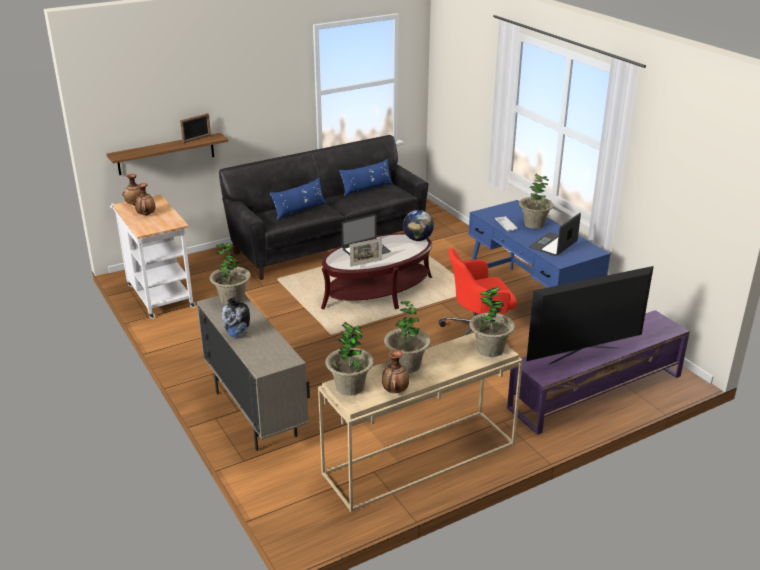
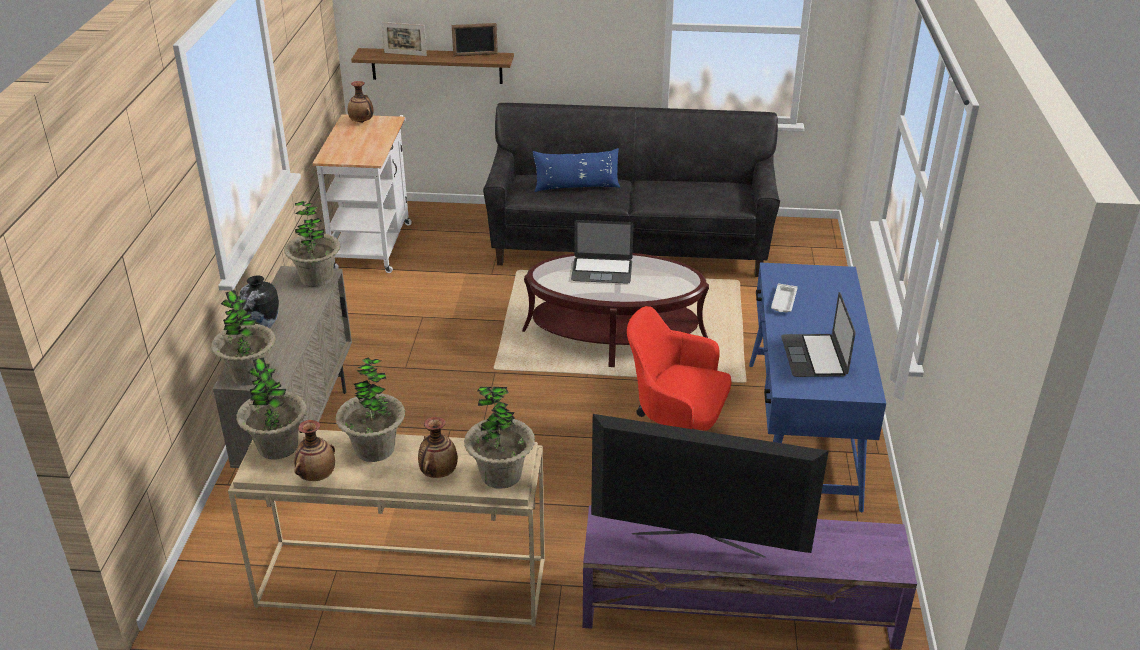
camera: 35 degrees right, 5 degrees up
(146, 215) = (355, 138): vase -> vase (438, 473)
(366, 189) = (701, 183): blue pillow -> none
(366, 263) = (580, 288): picture frame -> picture frame (405, 54)
(418, 239) = (688, 278): globe -> none
(534, 224) = (828, 314): potted plant -> potted plant (249, 374)
(553, 244) = (814, 356): laptop -> laptop turned 75 degrees counterclockwise

